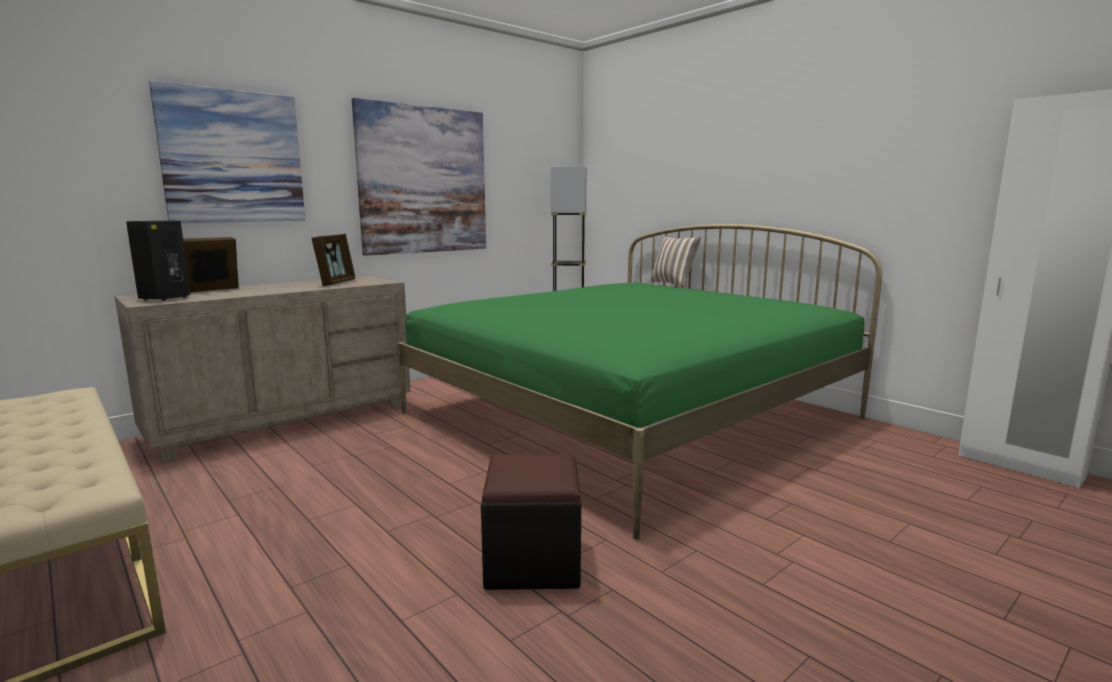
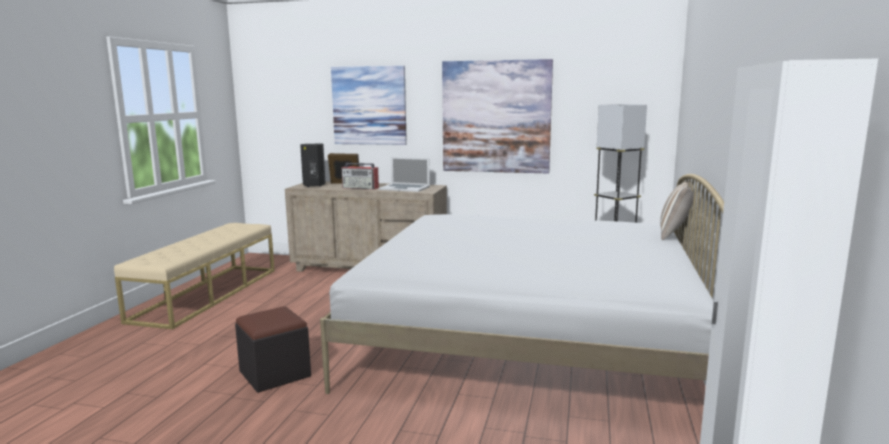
camera: 55 degrees right, 0 degrees up
(270, 290) = (360, 188): none -> radio
(336, 283) = (404, 188): picture frame -> laptop
(630, 415) = (527, 340): green bed -> white bed

